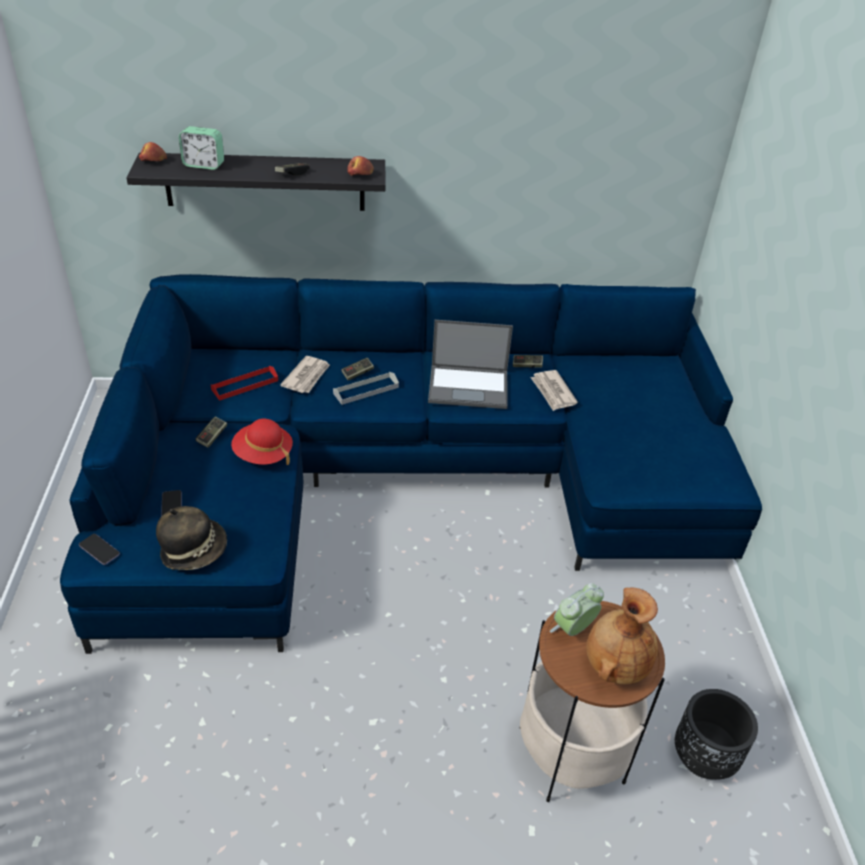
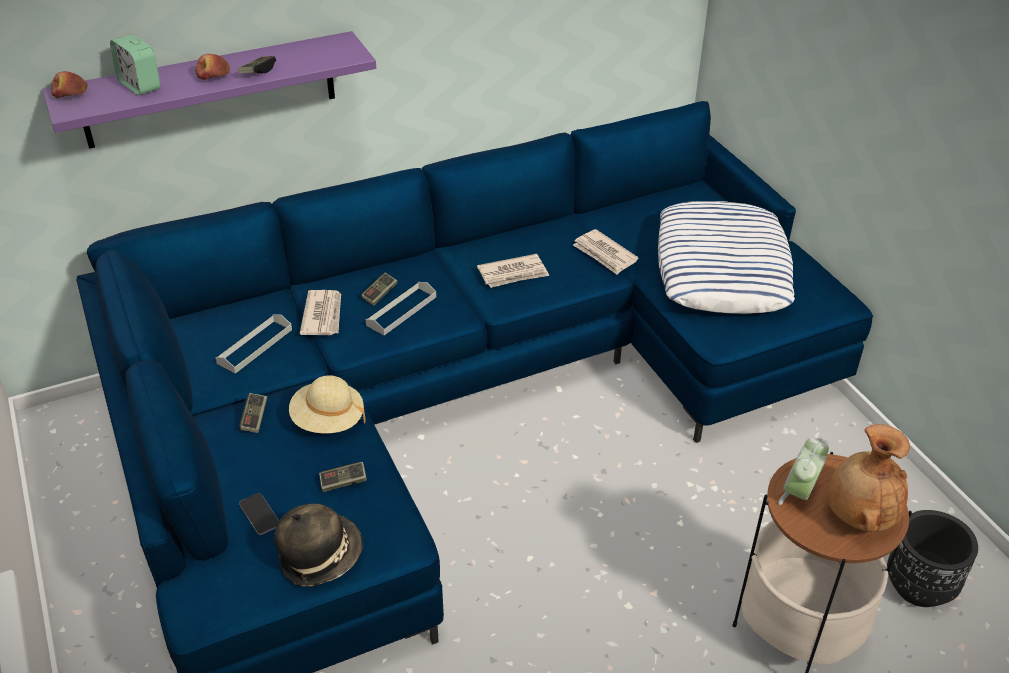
camera: 20 degrees left, 0 degrees up
(99, 550) = (204, 596): phone -> none
(204, 165) = (140, 85): alarm clock -> alarm clock turned 60 degrees clockwise
(245, 385) = (255, 346): red tray -> grey tray
(263, 454) = (328, 420): red hat -> beige hat
(265, 182) = (210, 90): black shelf -> purple shelf
(360, 175) = (338, 55): apple -> apple (213, 77)
(469, 387) = (513, 274): laptop -> newspaper
(527, 365) = (560, 233): game controller -> game controller (343, 482)
(646, 431) = (722, 268): none -> pillow

